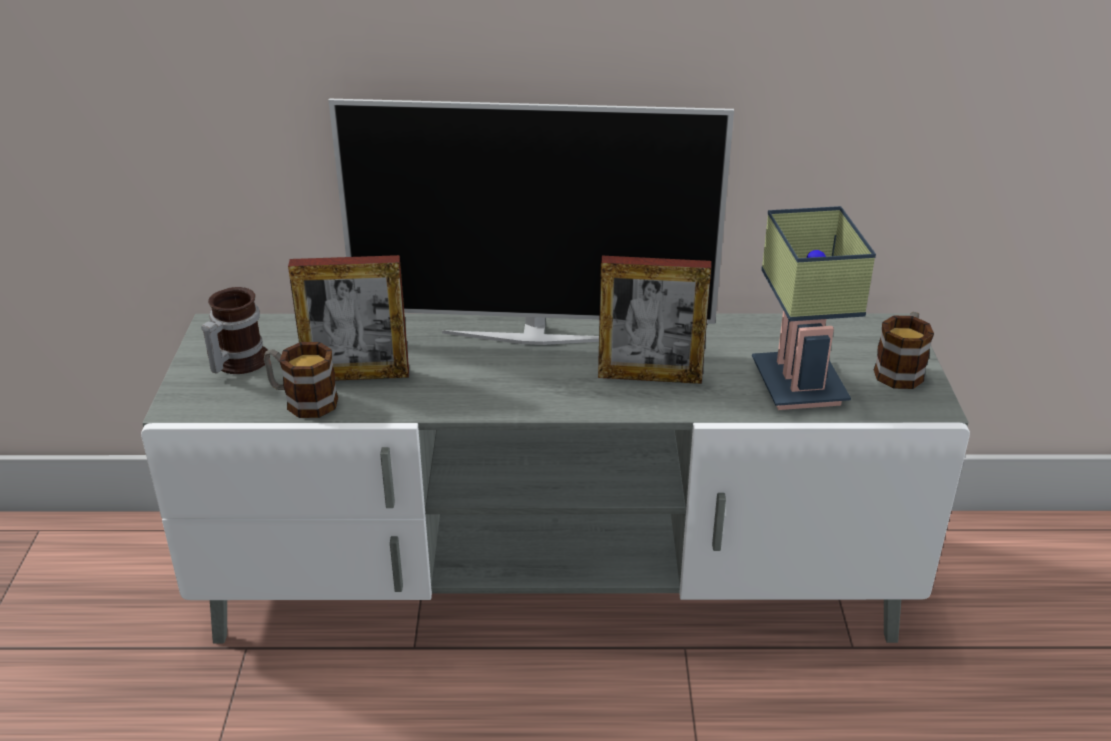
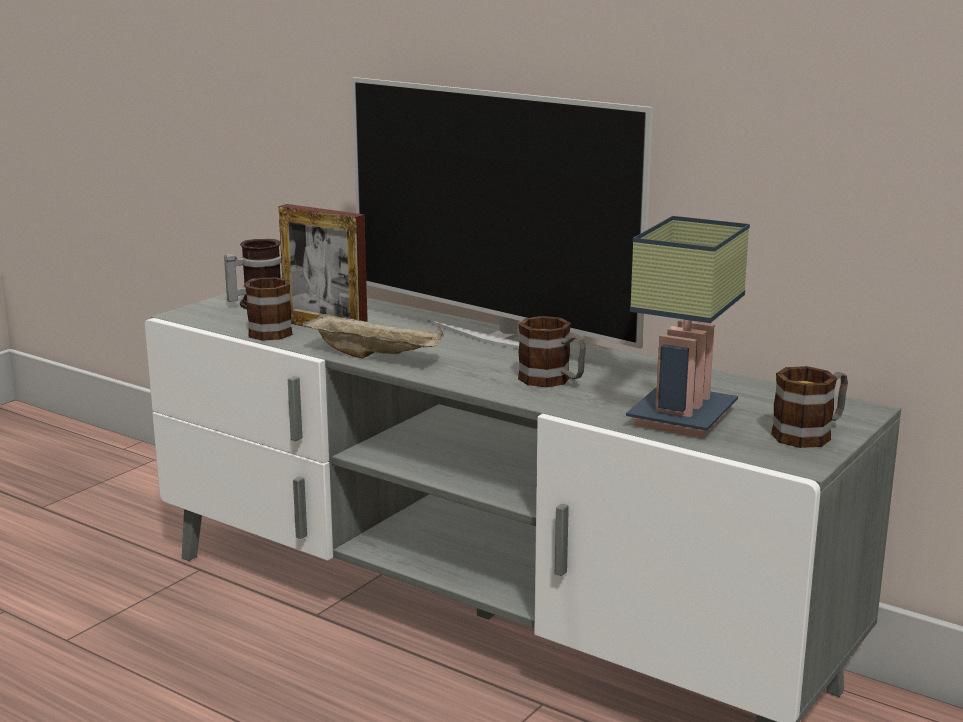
camera: 35 degrees right, 15 degrees down
(461, 400) = (376, 356): none -> beige tray
(649, 376) = (553, 381): picture frame -> mug

